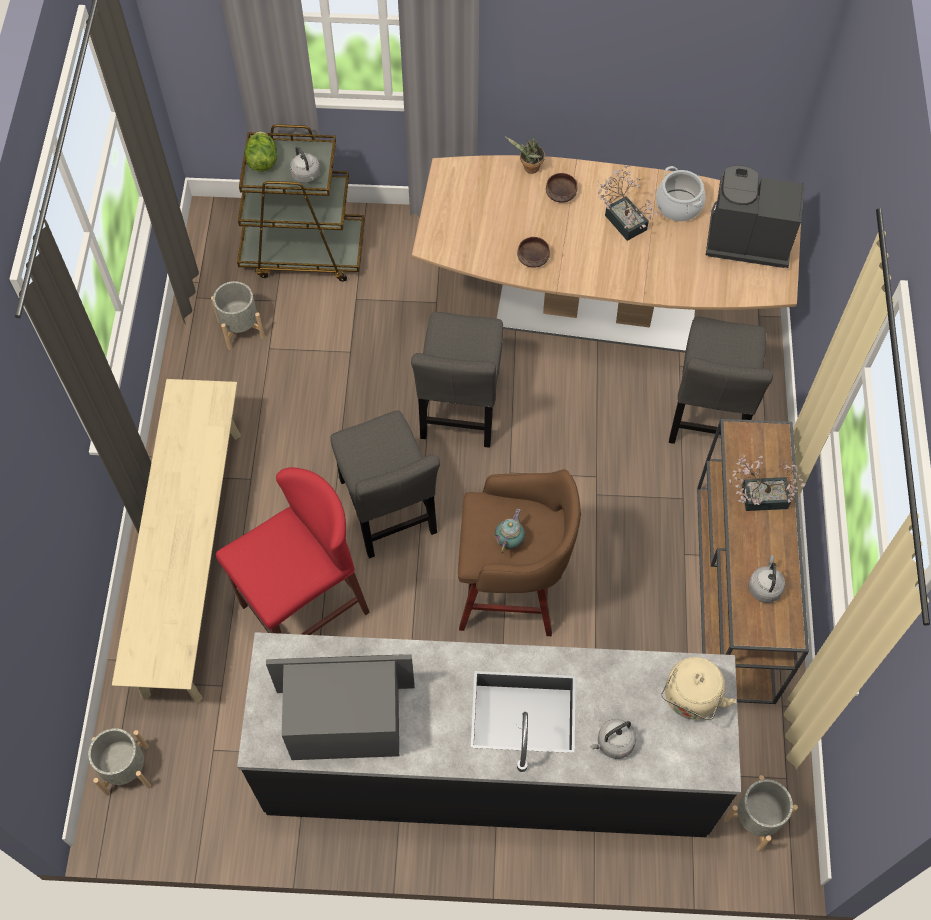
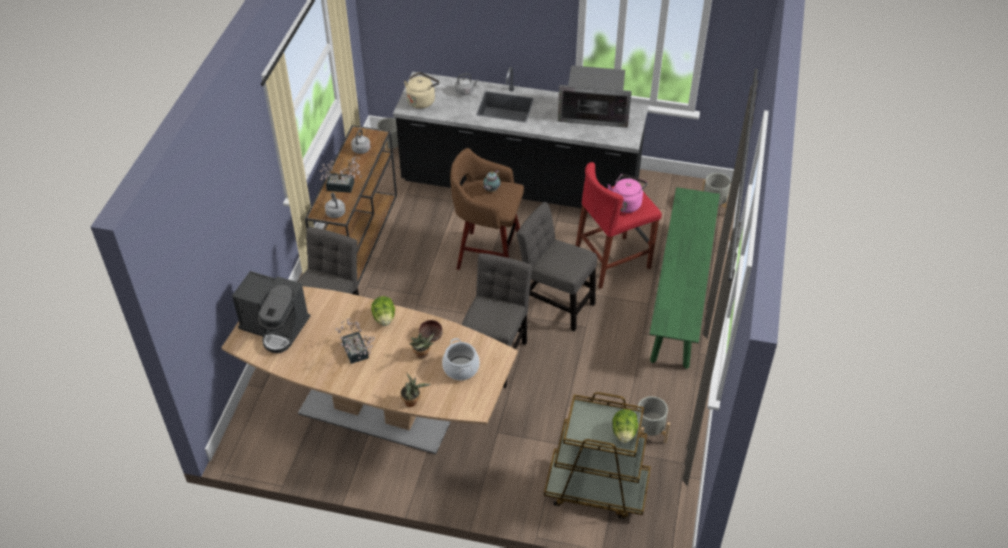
camera: 170 degrees left, 15 degrees down
(192, 559) = (680, 295): beige bench -> green bench
(275, 554) = (626, 203): none -> pink kettle
(306, 176) = (589, 415): grey kettle -> grey kettle (335, 212)
(388, 512) = (554, 303): grey chair -> grey chair turned 45 degrees counterclockwise
(535, 228) = (422, 355): none -> potted plant
(560, 193) = (395, 379): brown bowl -> none
(604, 273) = (384, 318): none -> lettuce
(678, 205) = (311, 357): cooking pot -> cooking pot (461, 368)

